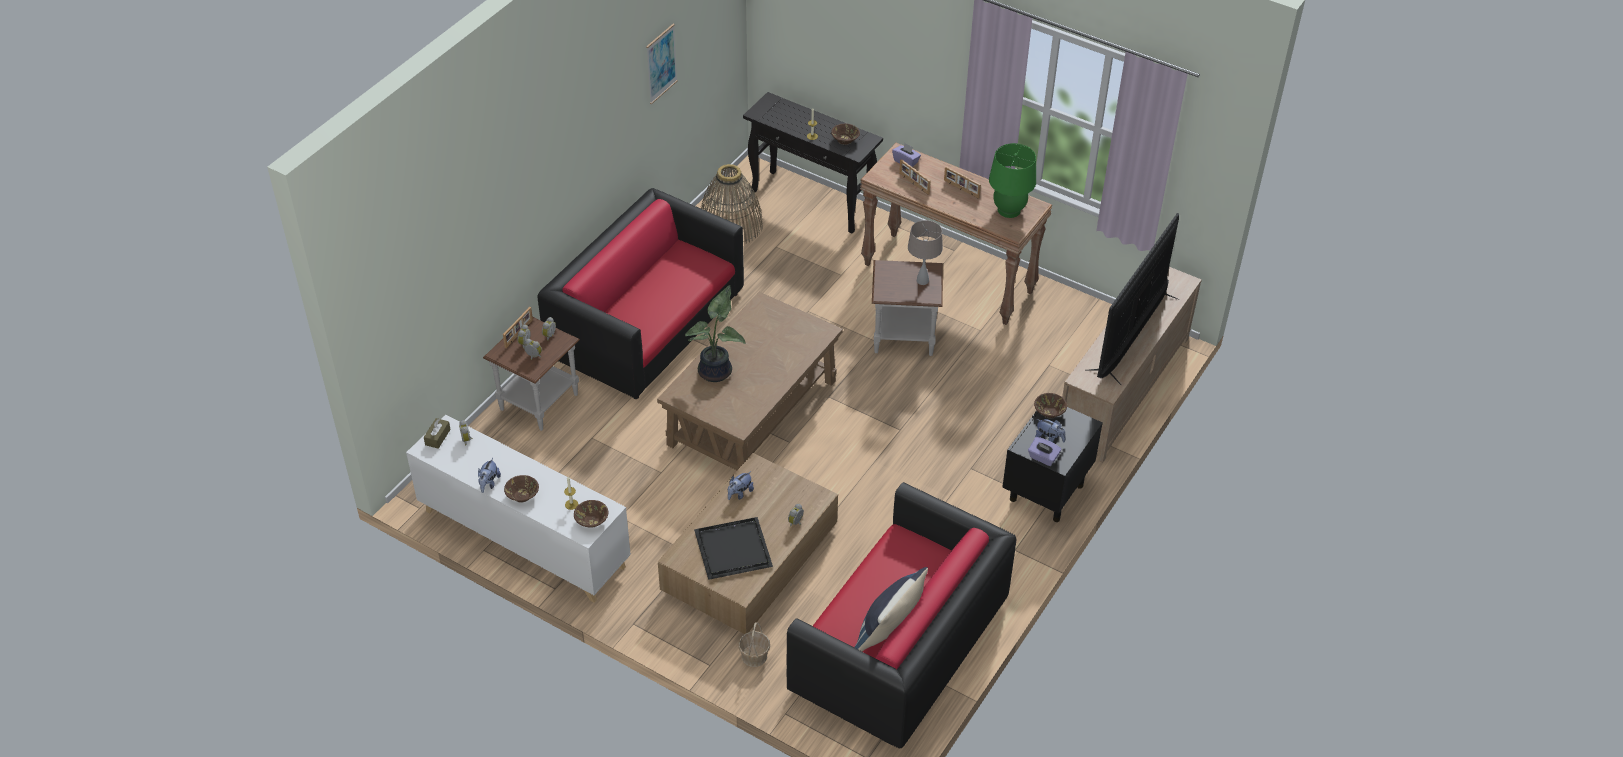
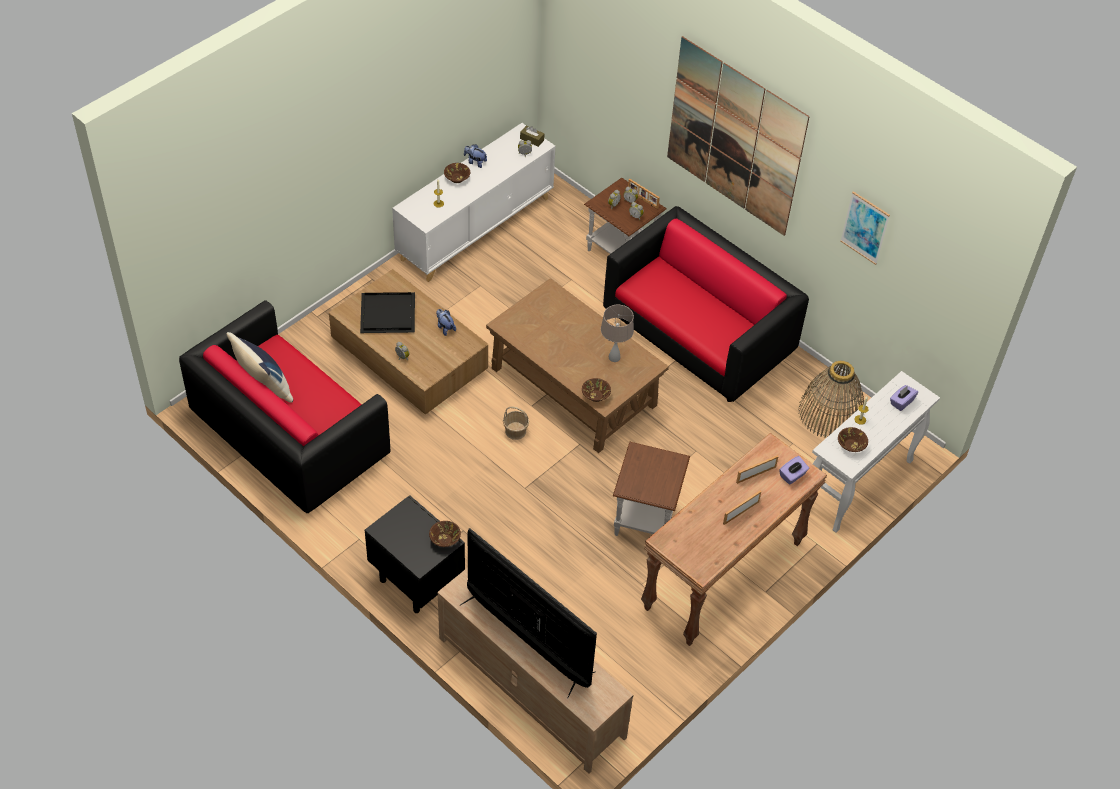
camera: 100 degrees right, 5 degrees up
(554, 150) = (735, 137): none -> picture
(591, 520) = (418, 212): brown bowl -> brown bowl (595, 395)
(717, 371) = (572, 320): potted plant -> none
(754, 656) = (315, 343): basket -> basket (515, 431)
(812, 202) = (858, 485): black console table -> white console table
(922, 280) = (650, 486): beige table lamp -> beige table lamp (614, 357)
(1009, 210) = (699, 545): green table lamp -> none
(1043, 458) = (390, 518): purple tissue box -> purple tissue box (901, 402)
(1049, 439) = (412, 530): plush toy -> none

